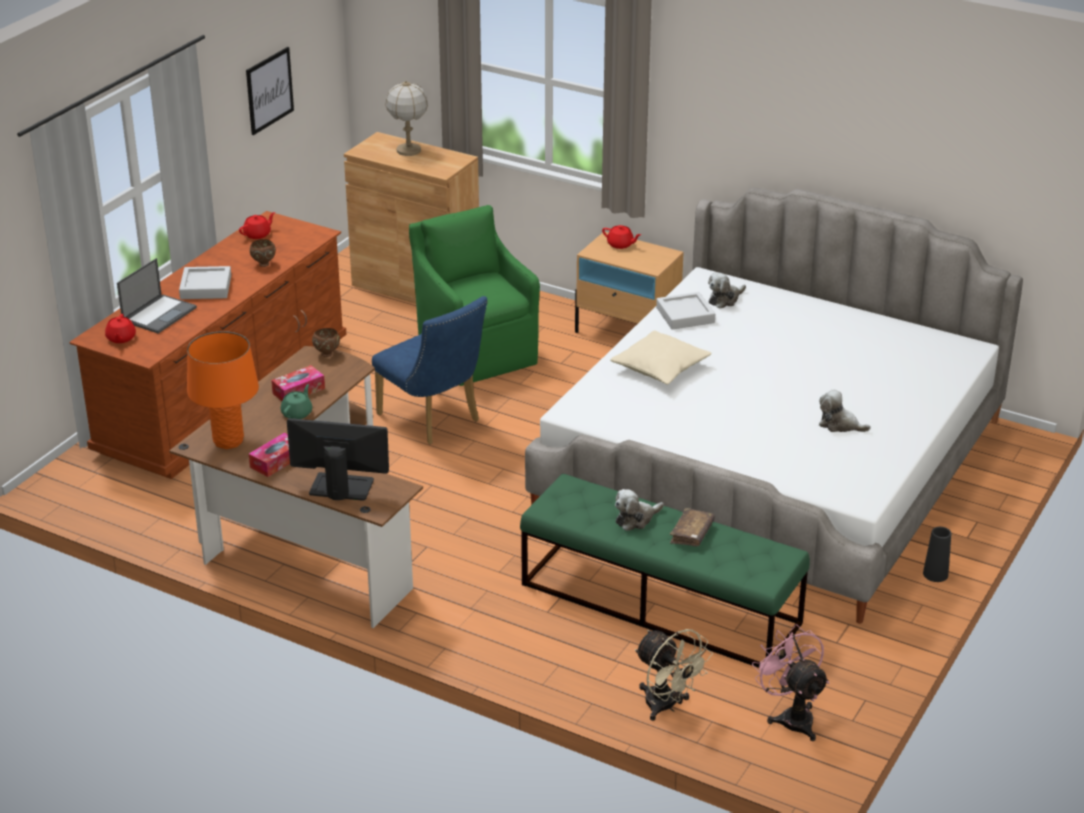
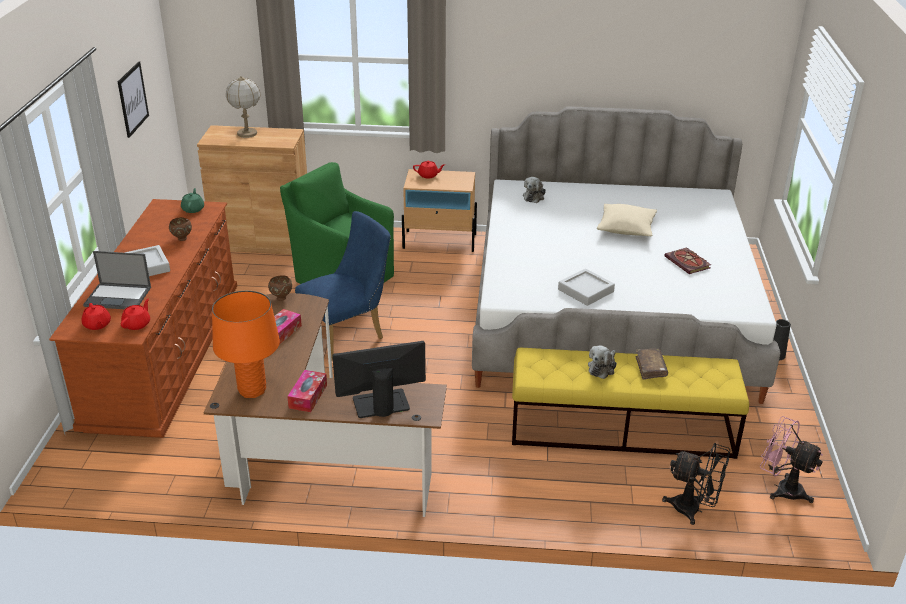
camera: 25 degrees left, 0 degrees up
(159, 314) = (119, 297): laptop -> laptop turned 90 degrees clockwise
(258, 234) = (159, 217): red teapot -> red teapot (137, 324)
(297, 413) = (294, 351): green teapot -> green teapot (193, 209)
(433, 421) = (348, 335): blue chair -> blue chair turned 60 degrees counterclockwise
(660, 368) = (534, 252): beige pillow -> beige pillow (626, 228)
(661, 604) = (622, 429): green bench -> yellow bench
(667, 706) = (693, 509): beige fan -> black fan
(685, 315) = (517, 212): grey tray -> grey tray (585, 290)
(839, 425) = (688, 263): plush toy -> book

